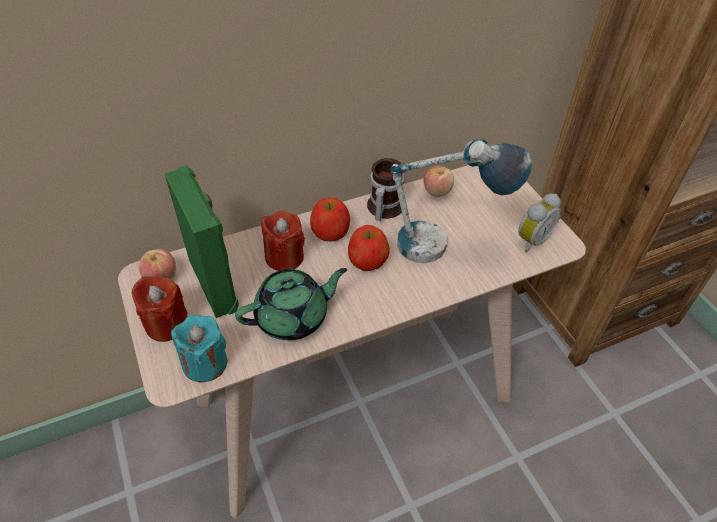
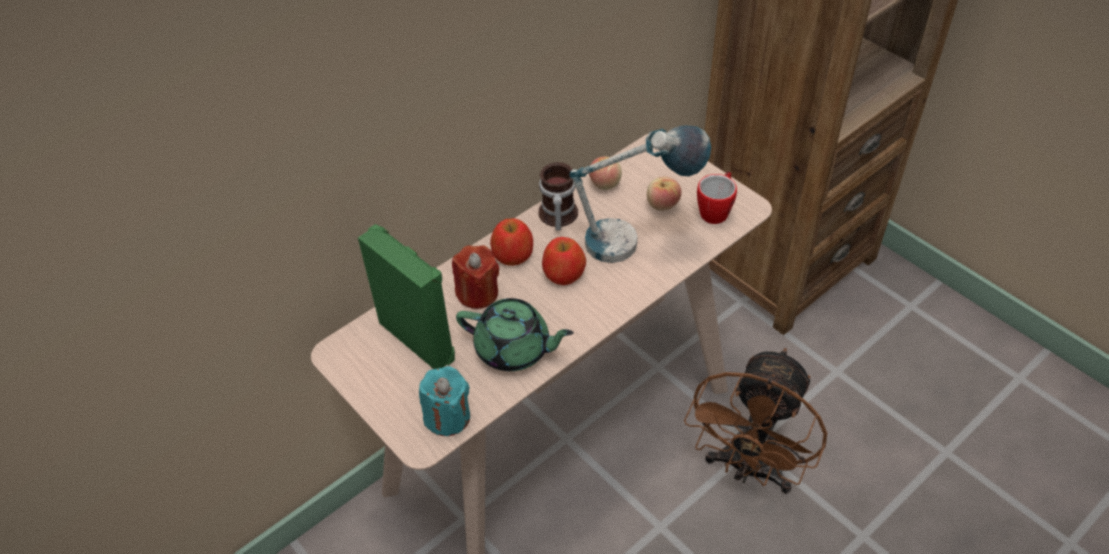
camera: 15 degrees left, 0 degrees up
(161, 277) = (358, 348): apple -> apple (662, 205)
(166, 324) = (389, 392): red candle -> none
(293, 317) = (514, 349): green teapot -> green teapot turned 60 degrees clockwise
(507, 478) = (749, 469): none -> brown fan
(531, 240) = (716, 210): alarm clock -> mug

